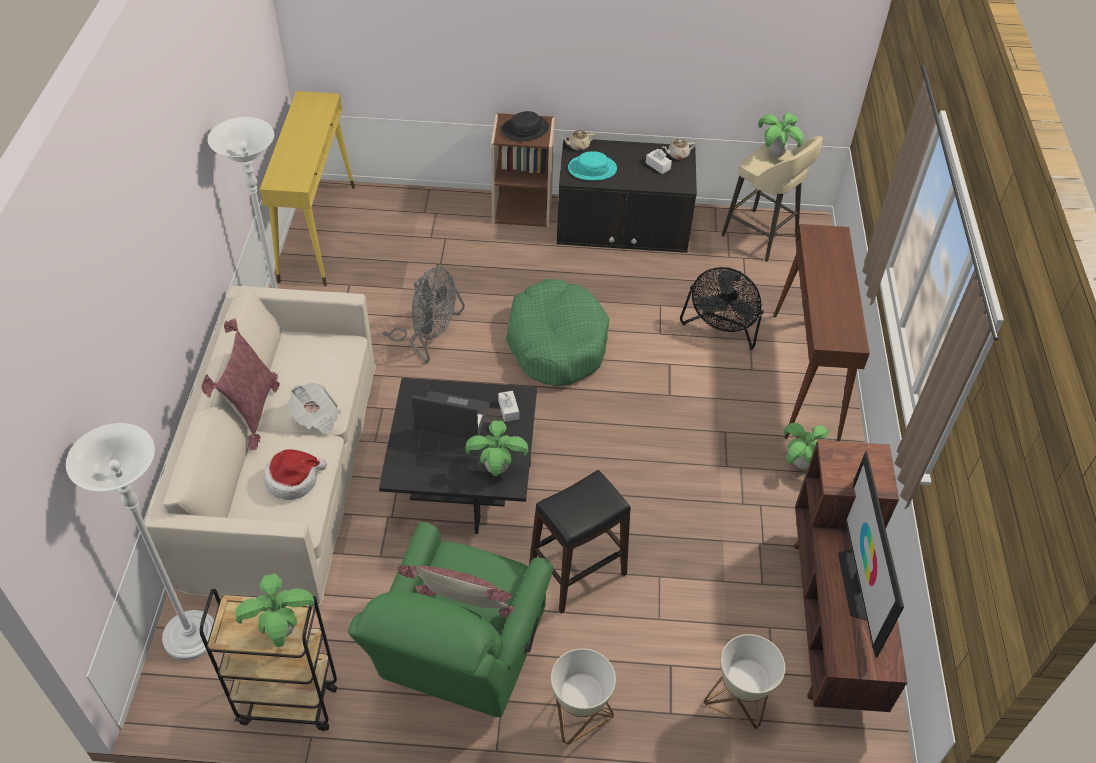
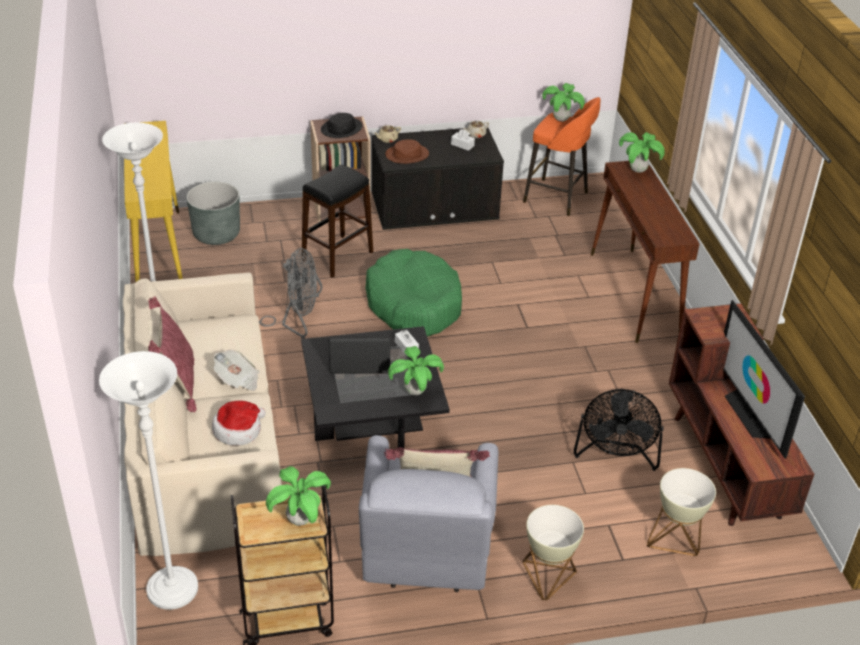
camera: 15 degrees left, 10 degrees down
(382, 220) = (216, 234): none -> grey planter
(459, 659) = (426, 557): green armchair -> grey armchair
(577, 572) = (502, 472): black stool -> black stool (337, 256)
(592, 168) = (407, 154): turquoise hat -> brown hat
(719, 326) = (549, 269): black fan -> black fan (613, 451)
(761, 236) = (557, 198): beige stool -> orange stool
(801, 464) = (657, 359): potted plant -> potted plant (638, 170)

